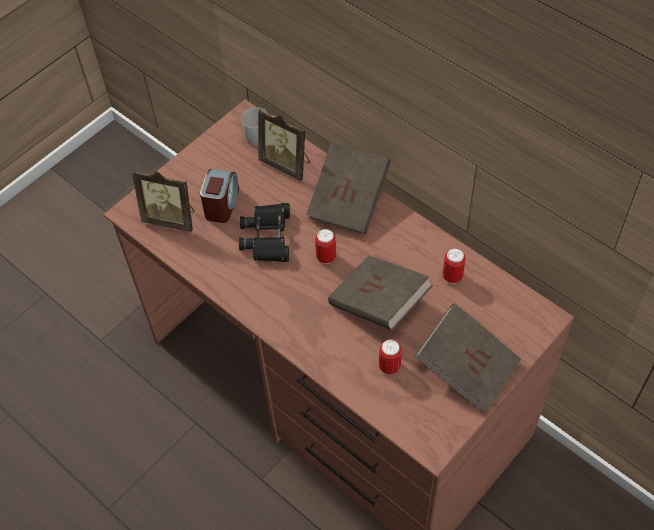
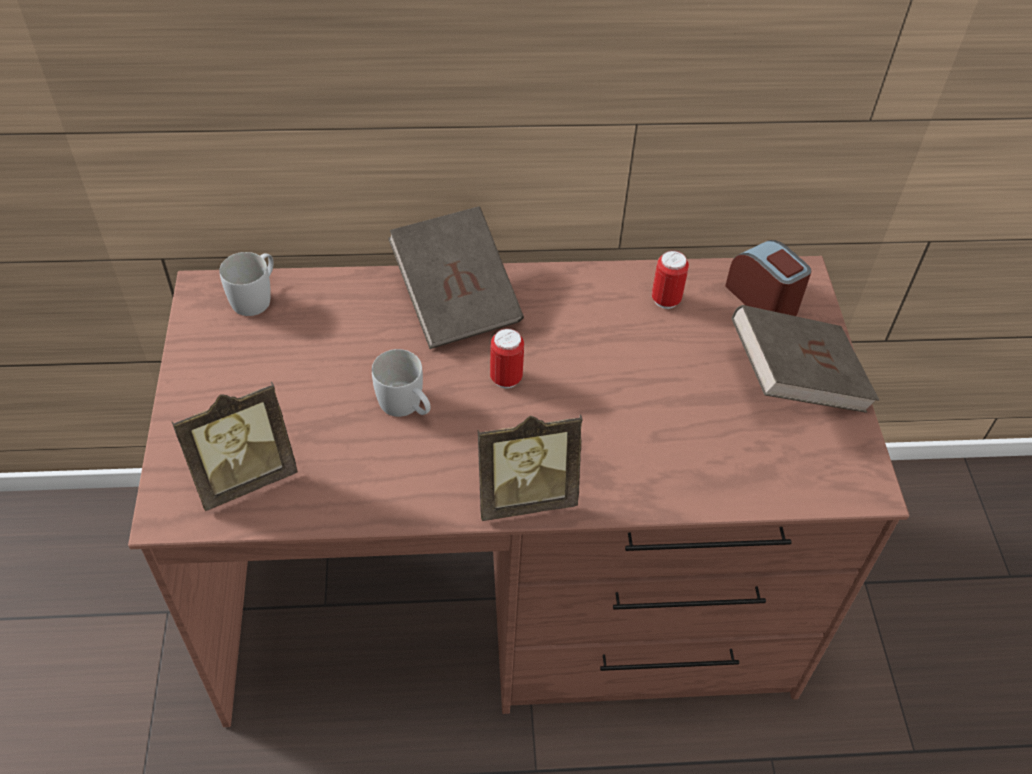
camera: 50 degrees left, 5 degrees down
(222, 204) = (297, 411): alarm clock -> alarm clock (763, 300)
(268, 237) = (406, 406): black binoculars -> white mug
(287, 164) = (328, 309): picture frame -> picture frame (525, 496)
(378, 304) = (627, 385): brown book -> none
(389, 367) = (722, 442): can -> none

